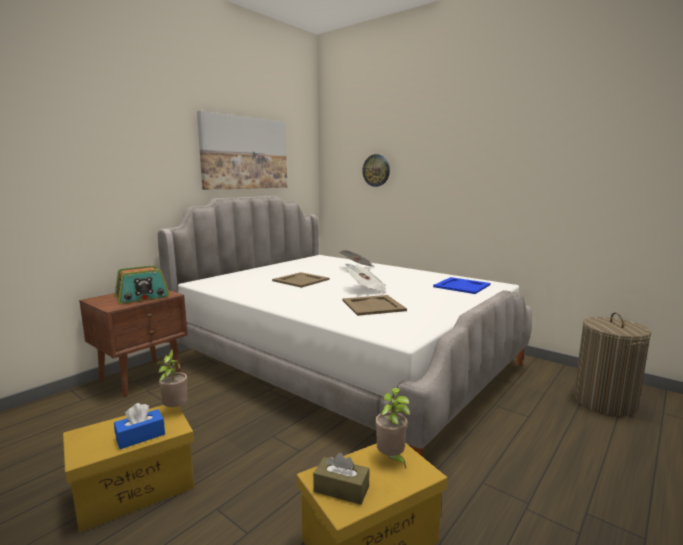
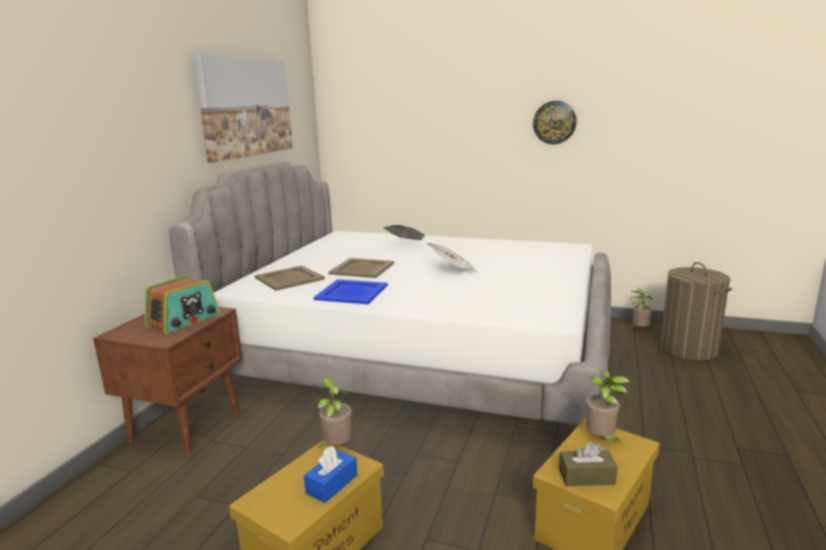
camera: 20 degrees left, 5 degrees up
(374, 305) = (485, 288): beige tray -> beige tray (290, 278)
(376, 170) = (403, 120): wall clock -> wall clock (554, 122)
(461, 286) = (542, 252): blue tray -> blue tray (351, 292)
(563, 374) = (638, 329): none -> potted plant

